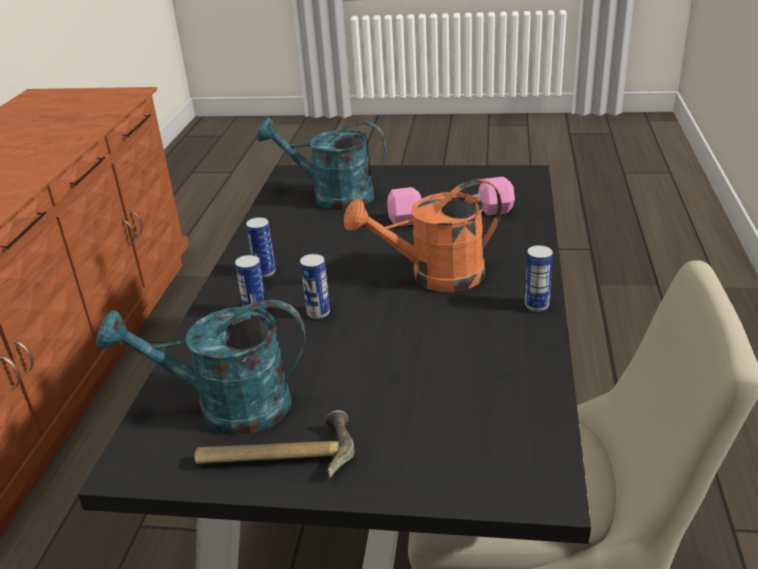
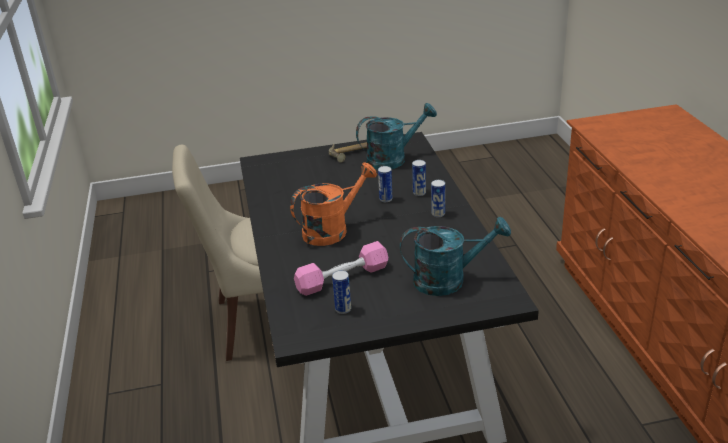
camera: 160 degrees right, 0 degrees up
(536, 305) = (267, 224): can -> can (343, 309)

